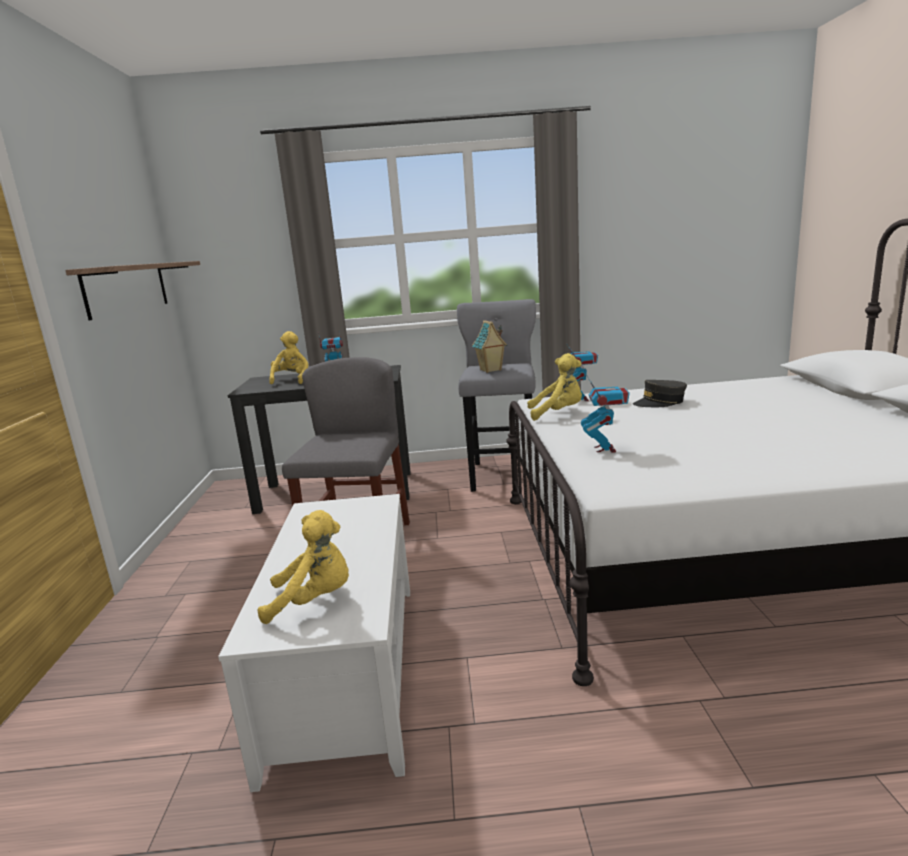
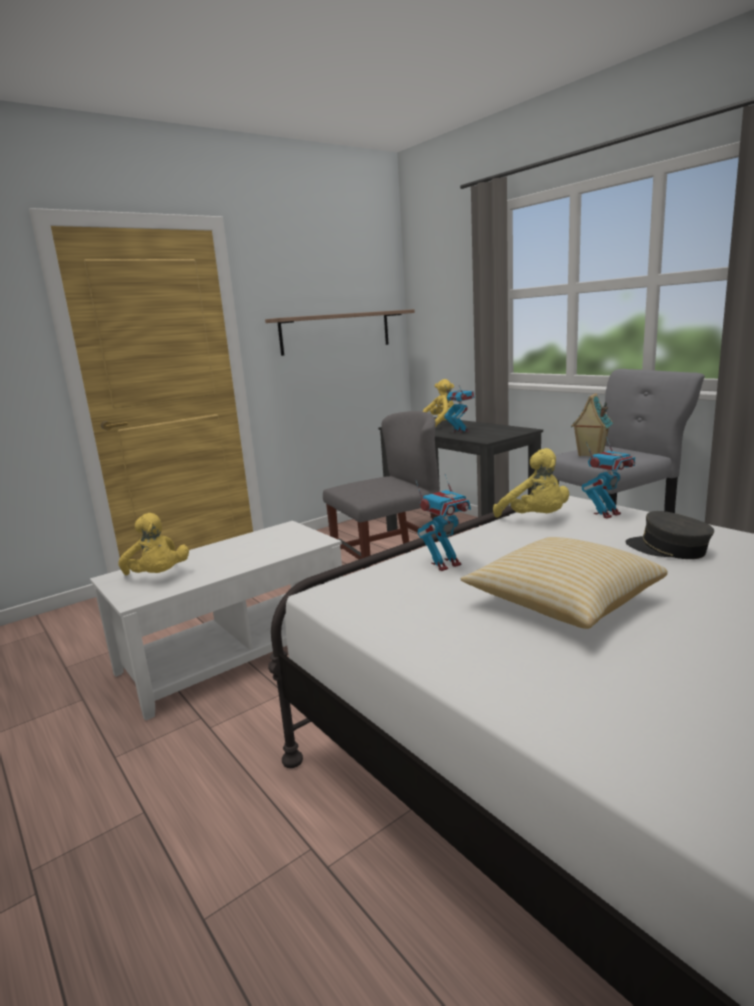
camera: 55 degrees right, 0 degrees up
(710, 437) = (563, 603): none -> pillow

